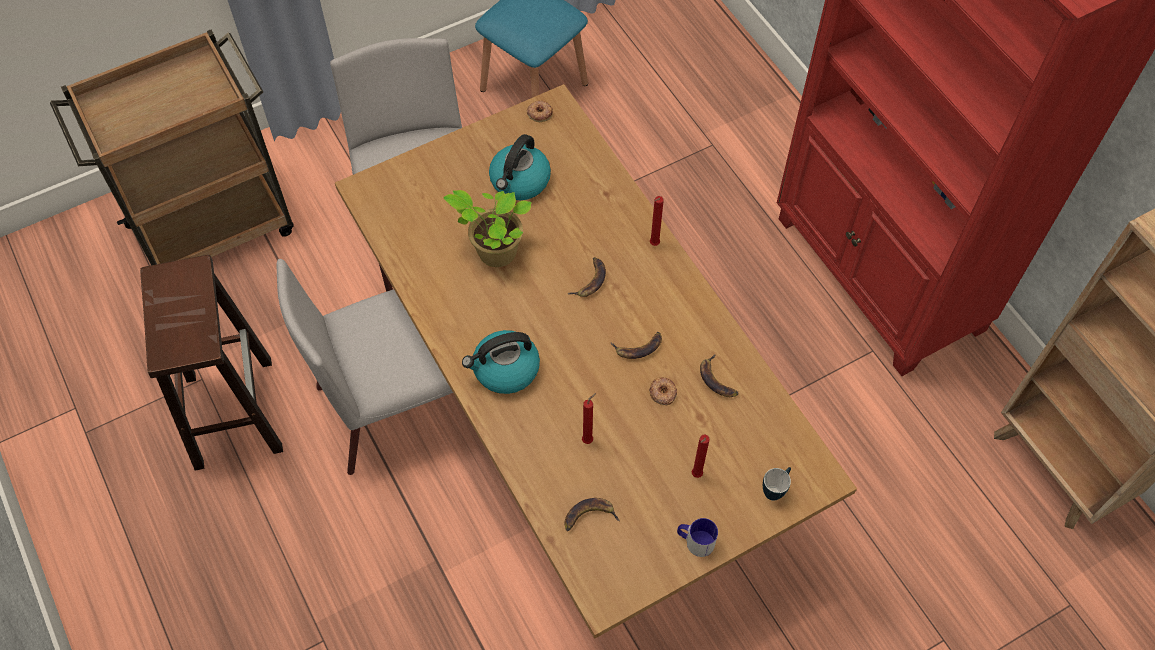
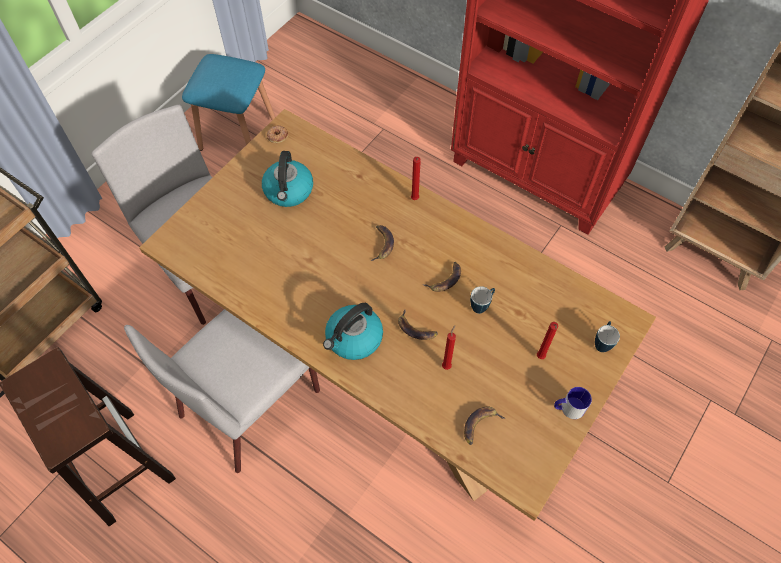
camera: 25 degrees left, 0 degrees up
(494, 252) = (297, 251): potted plant -> none
(662, 392) = (481, 306): donut -> mug
(717, 380) = (515, 280): banana -> banana (416, 329)

